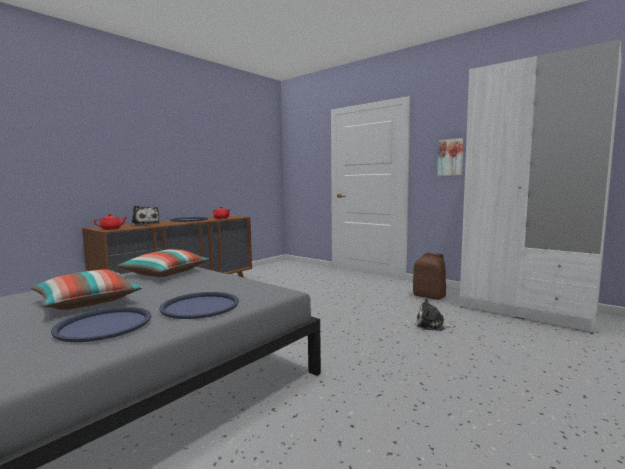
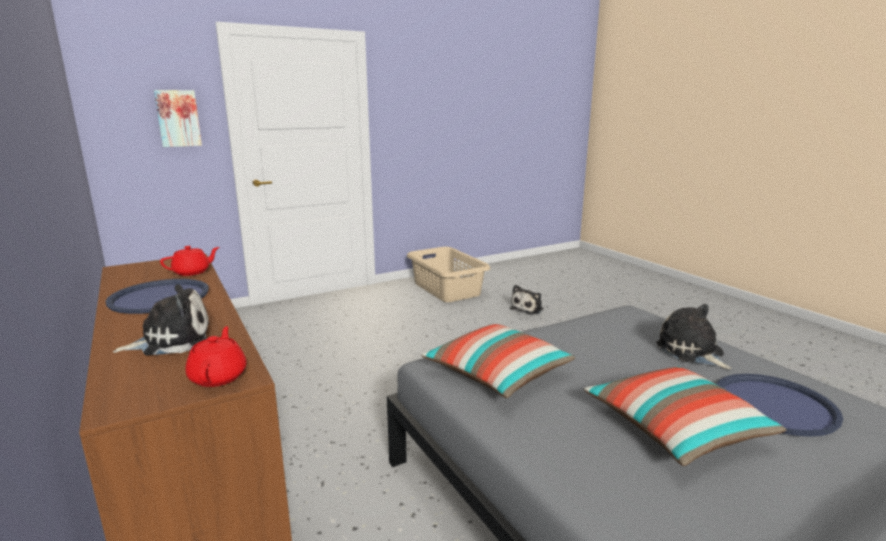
camera: 70 degrees left, 10 degrees up
(200, 306) = (691, 352): blue tray -> plush toy
(429, 296) = (447, 289): brown backpack -> beige laundry basket
(450, 157) = (420, 122): picture -> picture (178, 118)
(526, 310) = (514, 270): white wardrobe -> none

